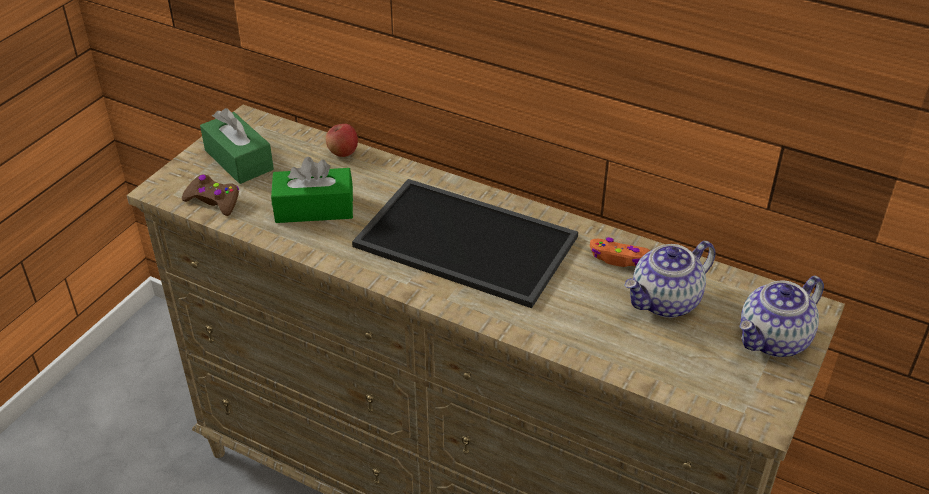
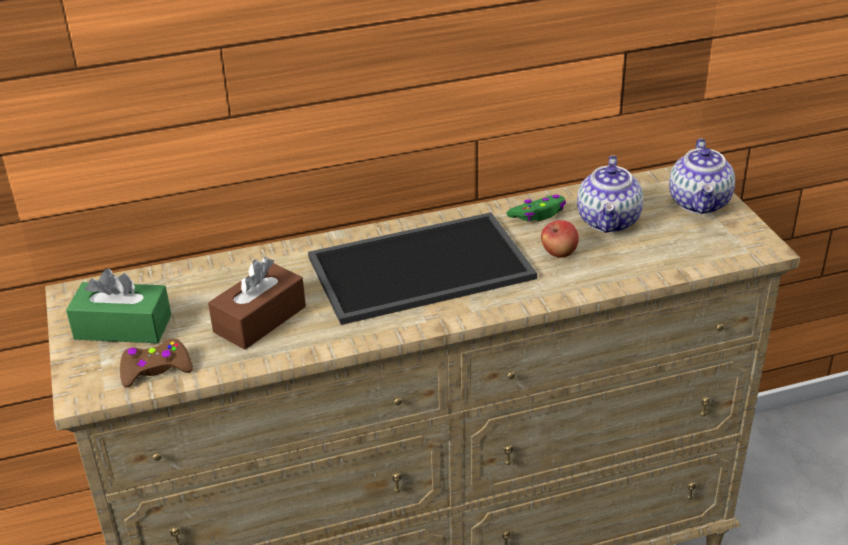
camera: 45 degrees left, 5 degrees down
(314, 208) = (260, 319): green tissue box -> brown tissue box
(343, 152) = (213, 267): apple -> apple (559, 253)
(618, 258) = (538, 214): orange game controller -> green game controller

